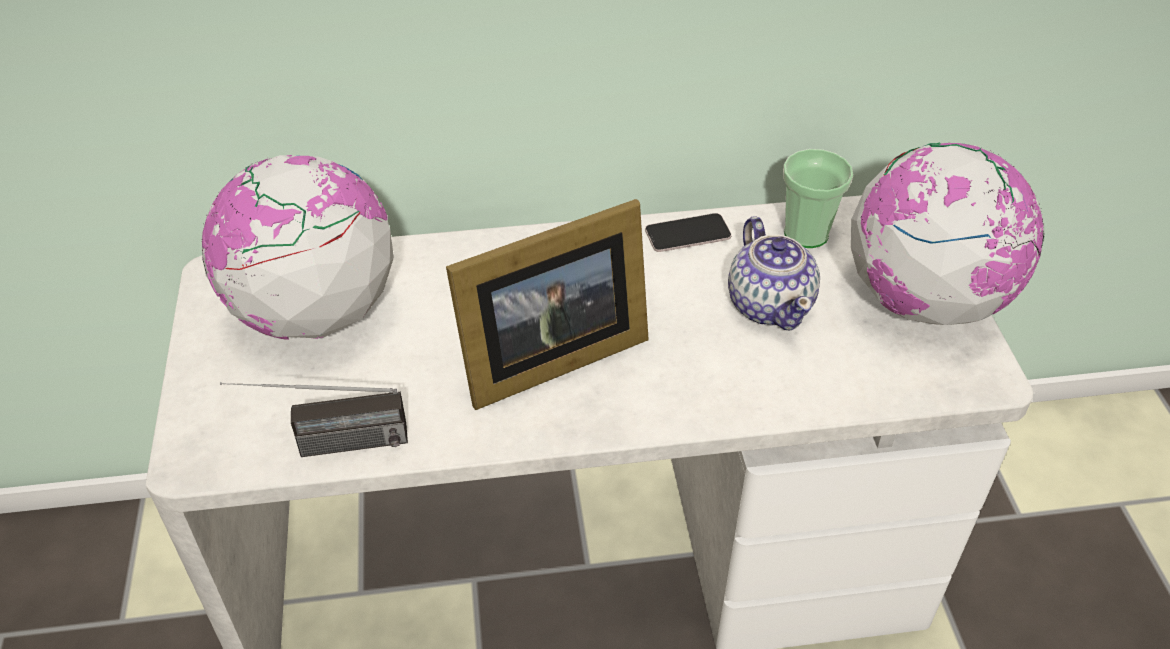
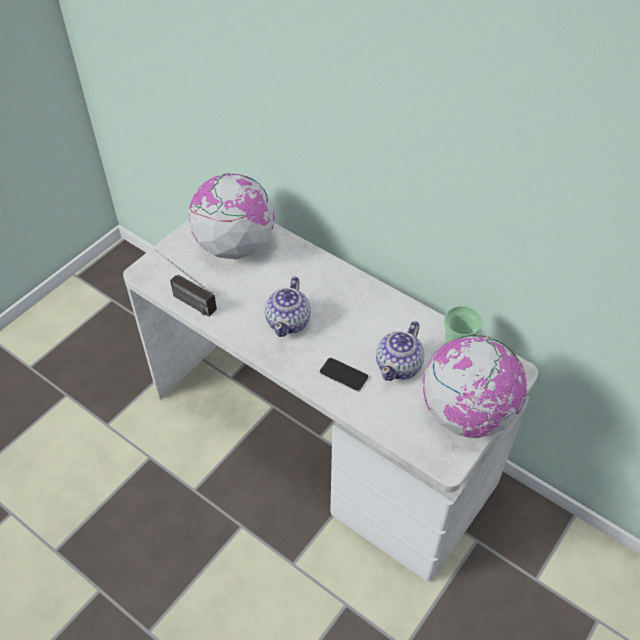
camera: 45 degrees right, 5 degrees up
(545, 358) = (289, 321): picture frame -> teapot
(688, 234) = (406, 313): phone -> phone (343, 375)

